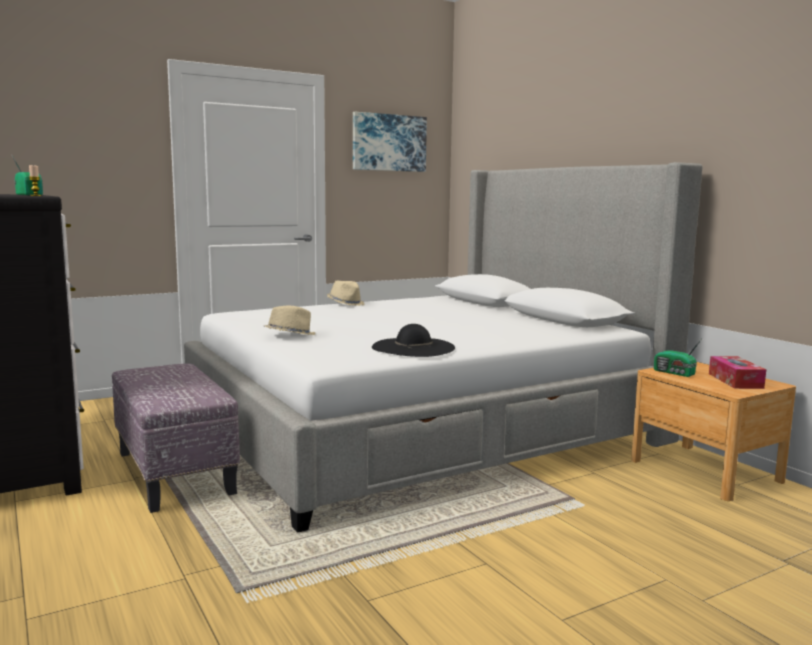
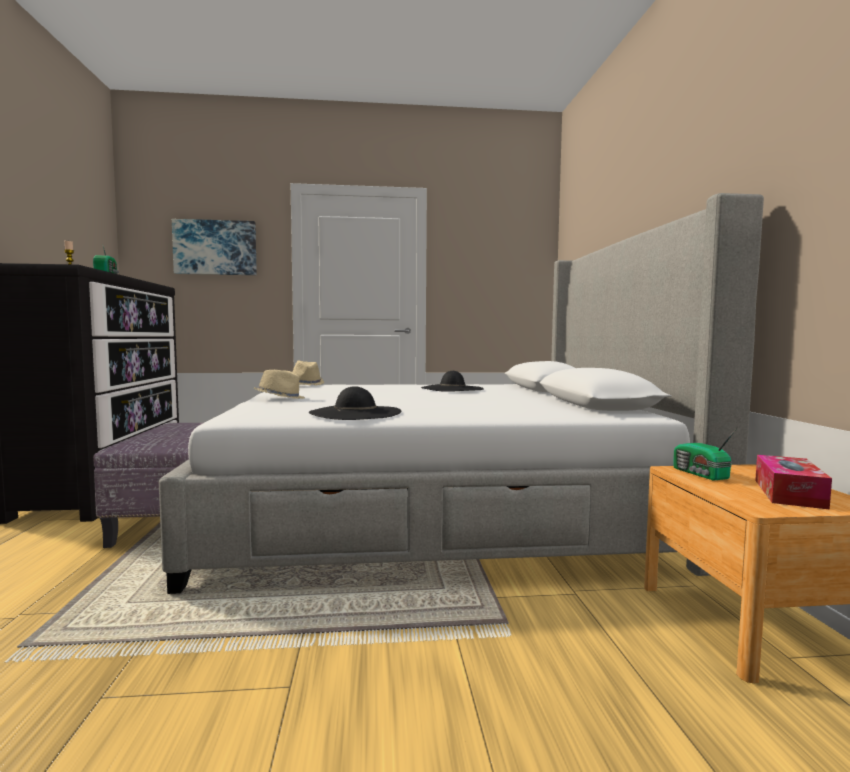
camera: 25 degrees right, 5 degrees down
(346, 304) = (404, 384): beige hat -> beige hat (306, 384)
(388, 143) = (490, 245): picture -> picture (215, 248)
(410, 308) = (452, 388): none -> black hat

